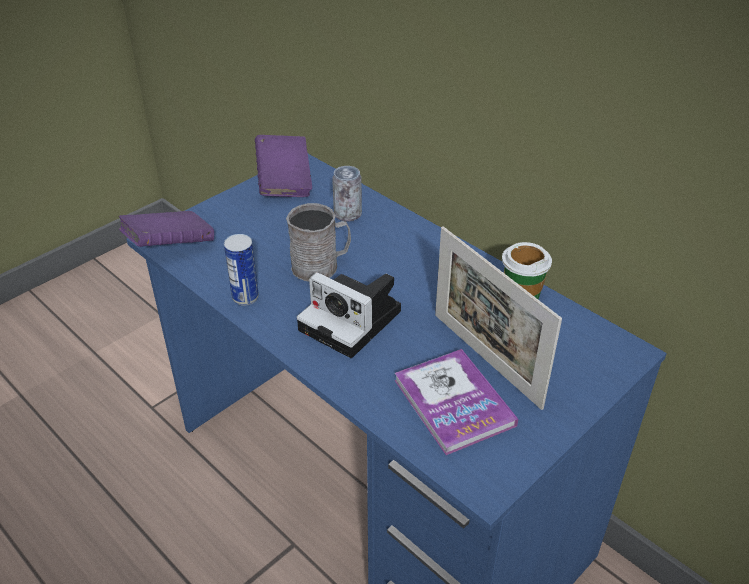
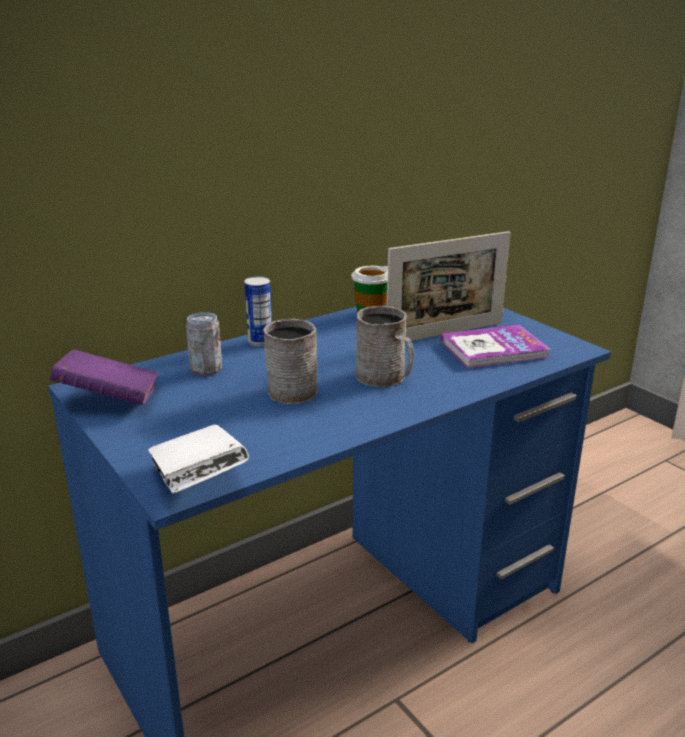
camera: 80 degrees left, 15 degrees down
(170, 246) = (198, 481): purple book -> white book
(245, 297) = (328, 431): can -> can (260, 342)
(354, 321) = (385, 378): camera -> grey mug

